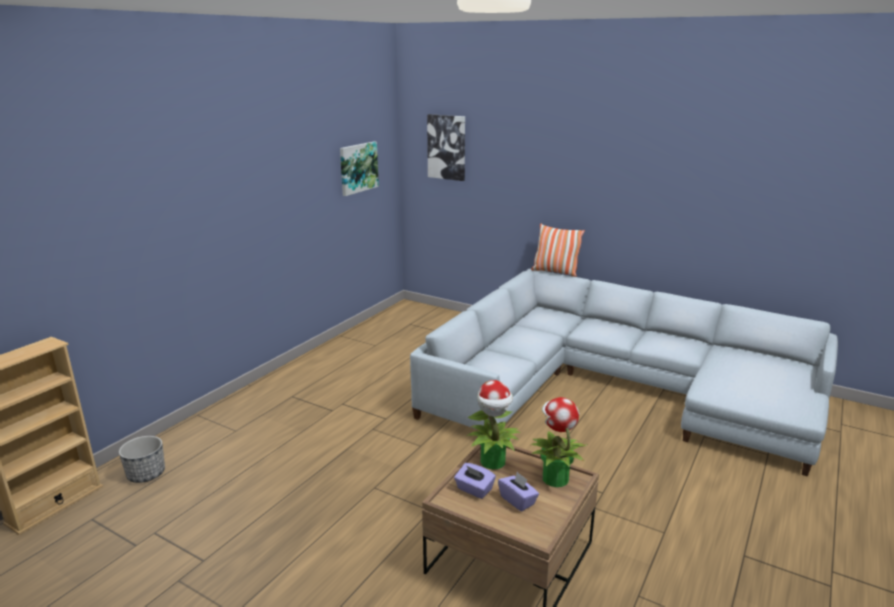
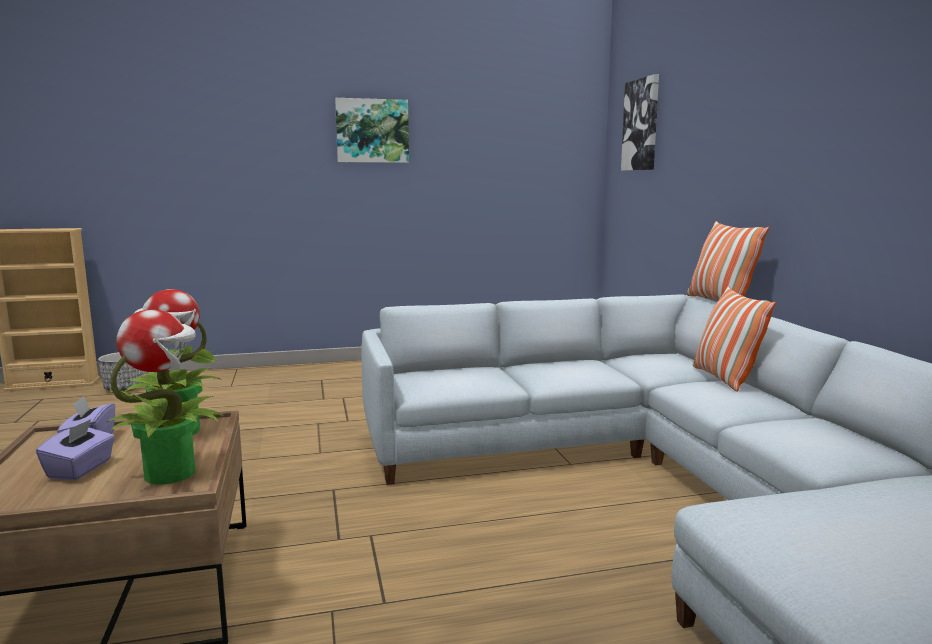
camera: 45 degrees right, 10 degrees down
(358, 168) = (520, 149): picture -> picture (372, 131)
(588, 319) = (724, 379): none -> pillow

